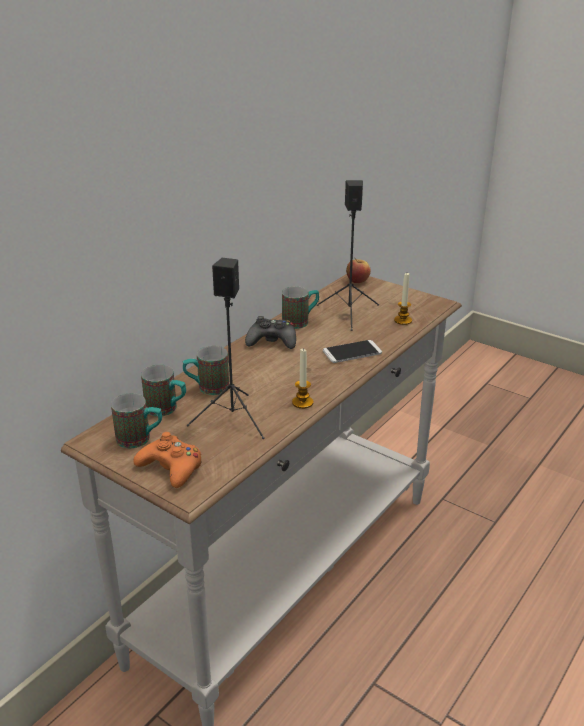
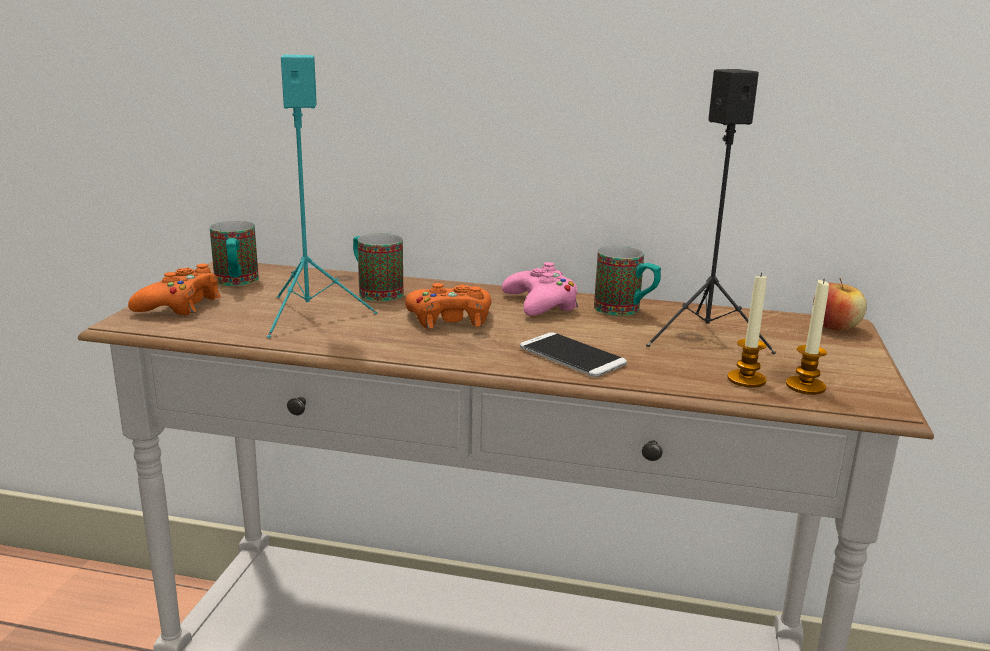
camera: 65 degrees right, 10 degrees down
(167, 409) = (310, 283): mug -> none
(234, 419) = (308, 315): black speaker -> turquoise speaker
(272, 341) = (540, 304): black game controller -> pink game controller
(276, 373) = (450, 319): none -> orange game controller
(302, 402) = (381, 345): candle -> candle (805, 386)

